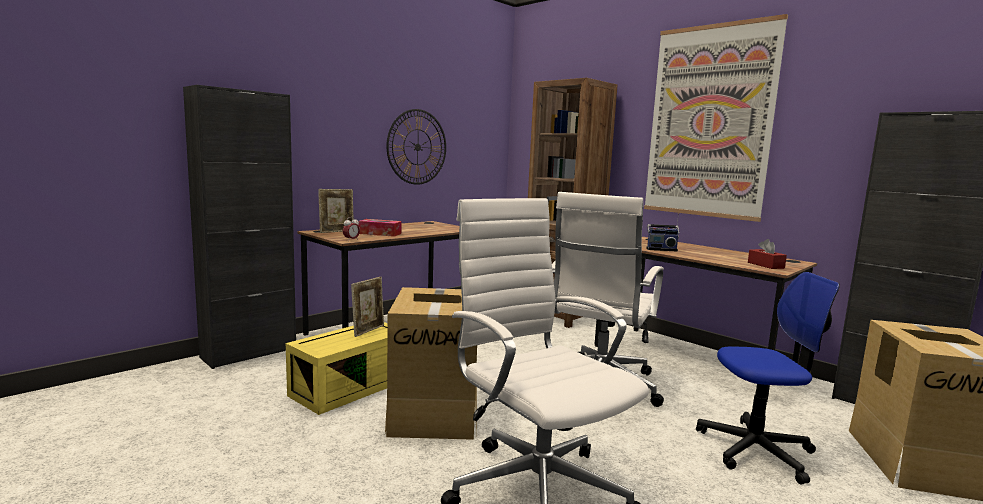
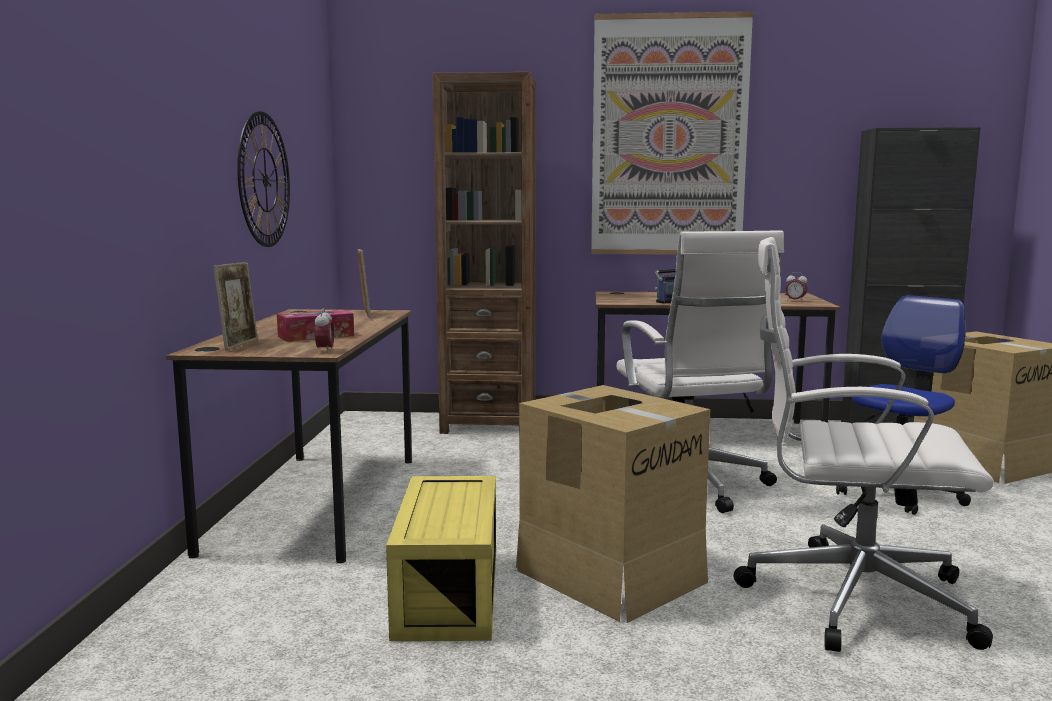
camera: 40 degrees left, 0 degrees up
(249, 353) = (163, 617): black cabinet -> none
(368, 330) = (447, 491): picture frame -> picture frame (365, 315)
(765, 265) = (795, 301): red tissue box -> alarm clock

